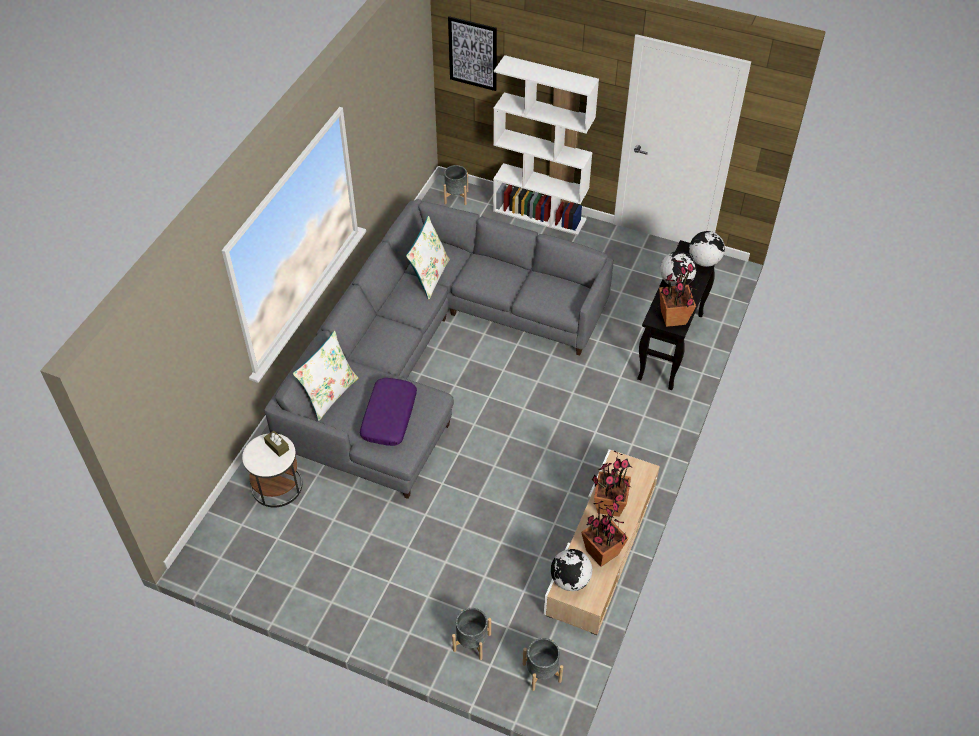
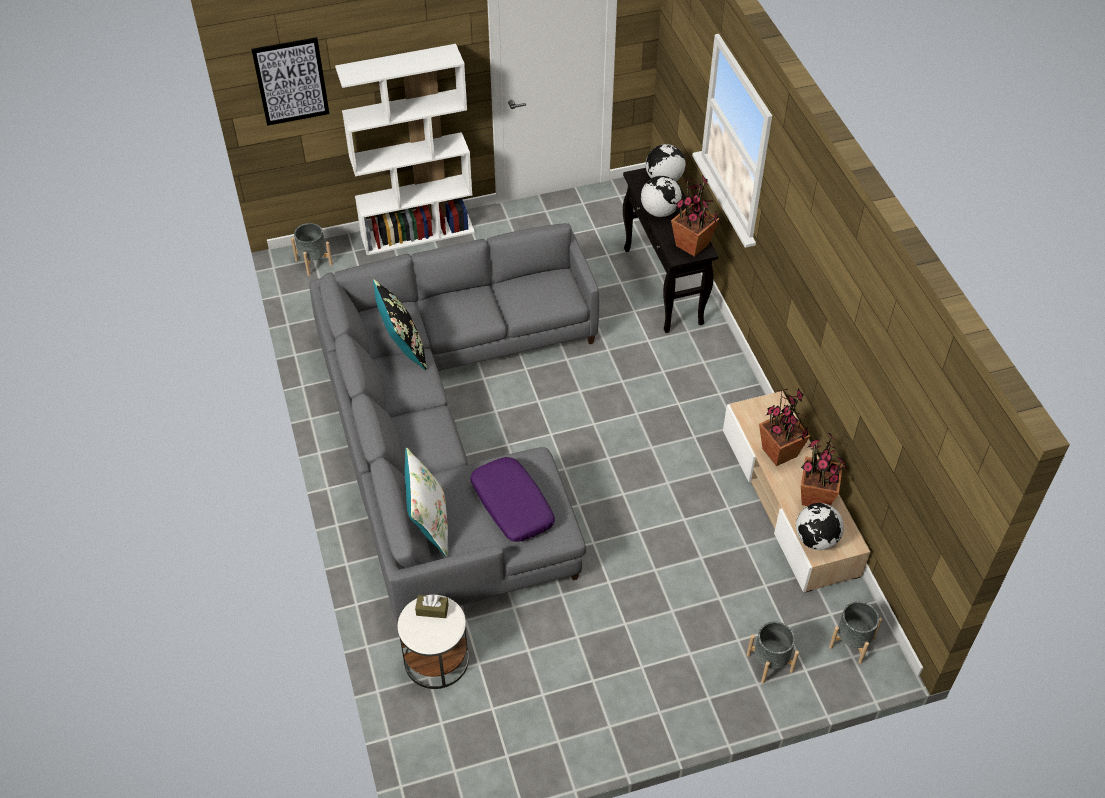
camera: 40 degrees left, 0 degrees up
(429, 277) = (403, 348): white pillow -> black pillow

